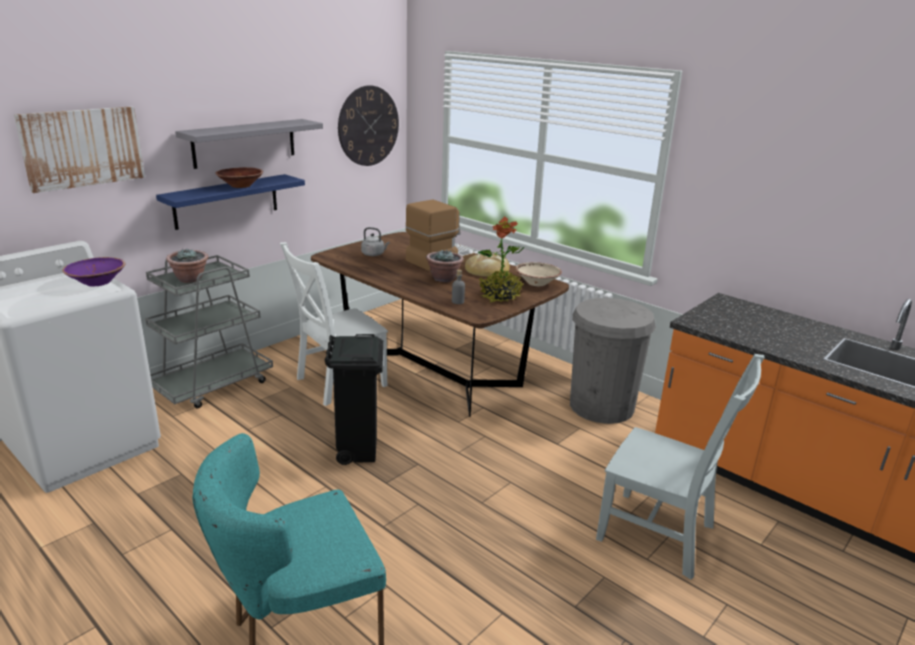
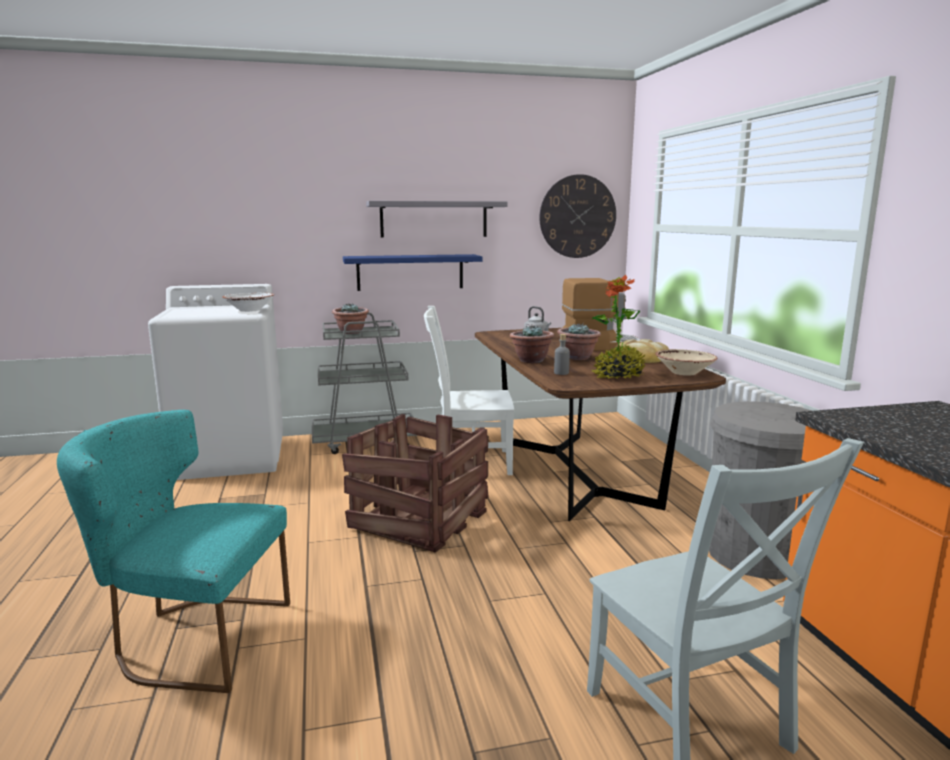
camera: 35 degrees right, 10 degrees down
(82, 147) = (283, 207): picture -> none
(97, 282) = (249, 310): purple bowl -> white bowl
(241, 186) = (418, 256): brown bowl -> none
(358, 451) = (420, 518): black trash can -> crate
(414, 290) = (531, 360): none -> potted plant

